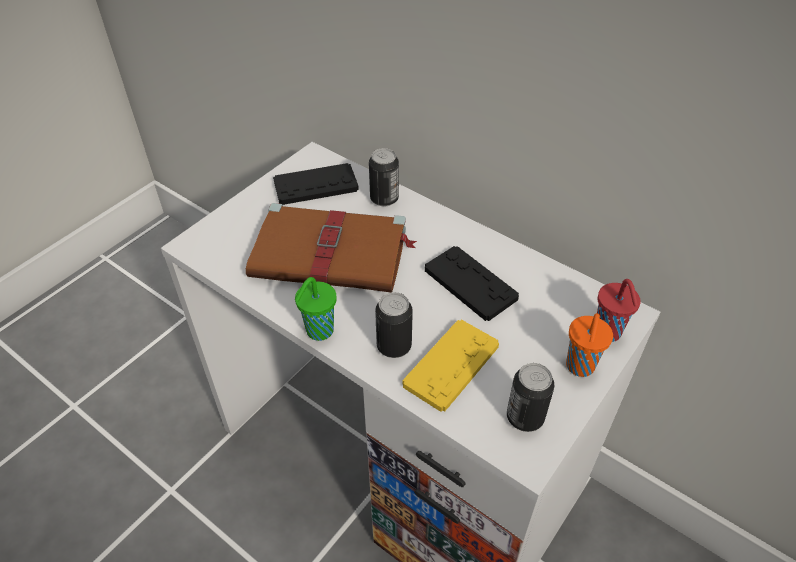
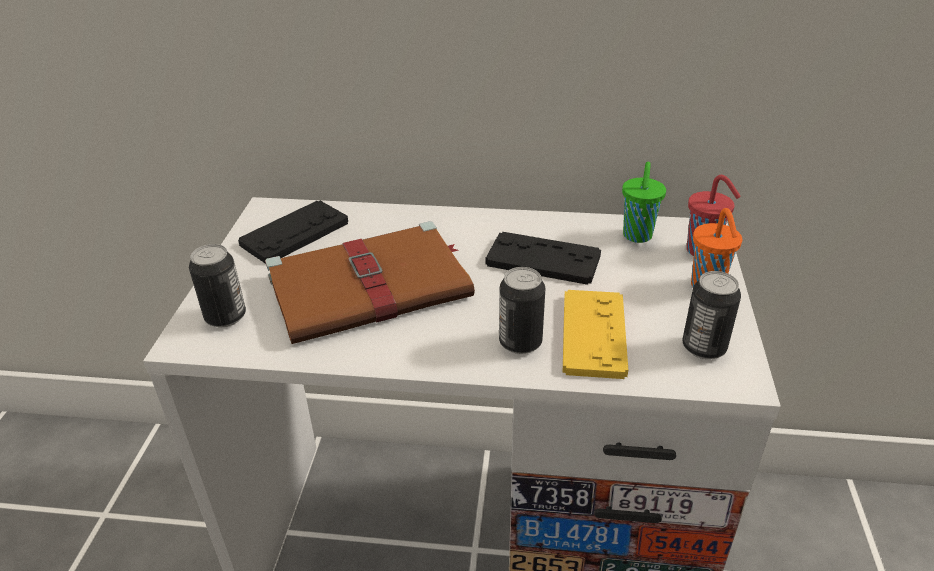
camera: 30 degrees left, 10 degrees down
(318, 331) = (425, 363): green cup -> green cup (637, 236)
(384, 199) = (384, 220): can -> can (225, 317)

